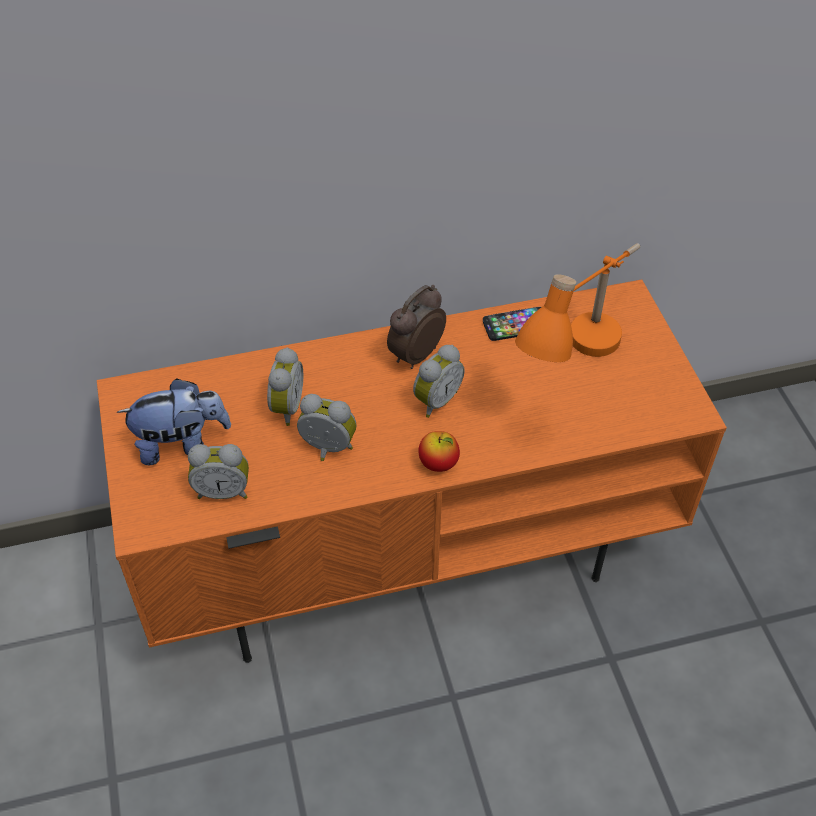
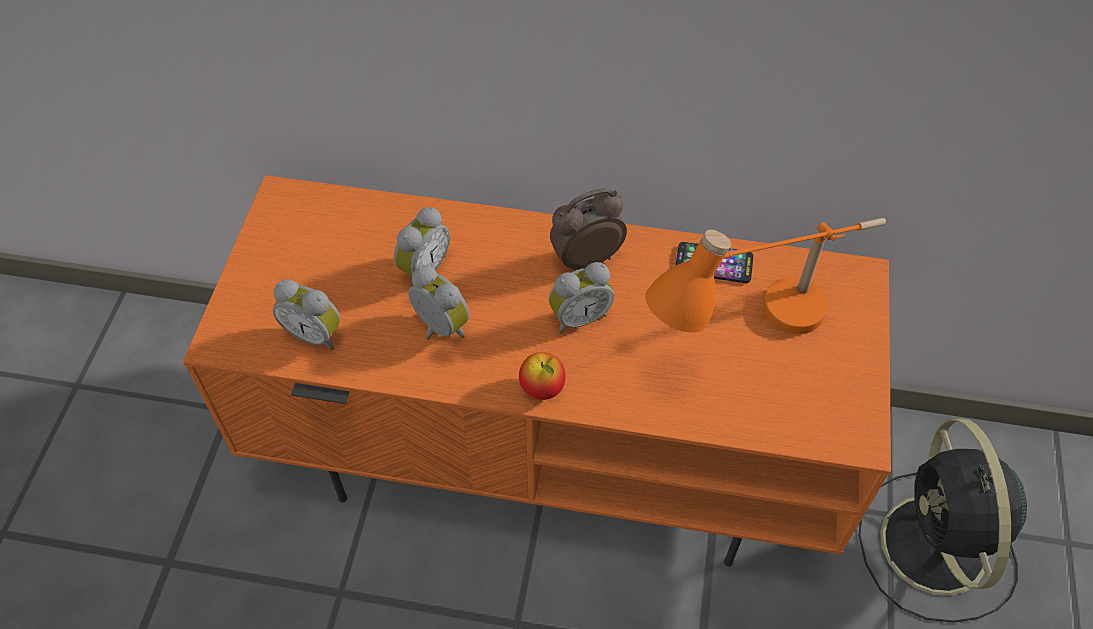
camera: 25 degrees right, 5 degrees up
(181, 443) = (304, 269): plush toy -> none
(740, 506) = (935, 549): none -> black fan

